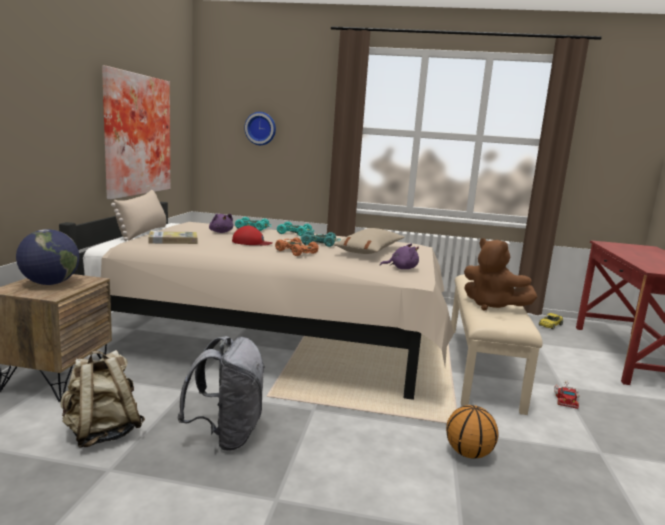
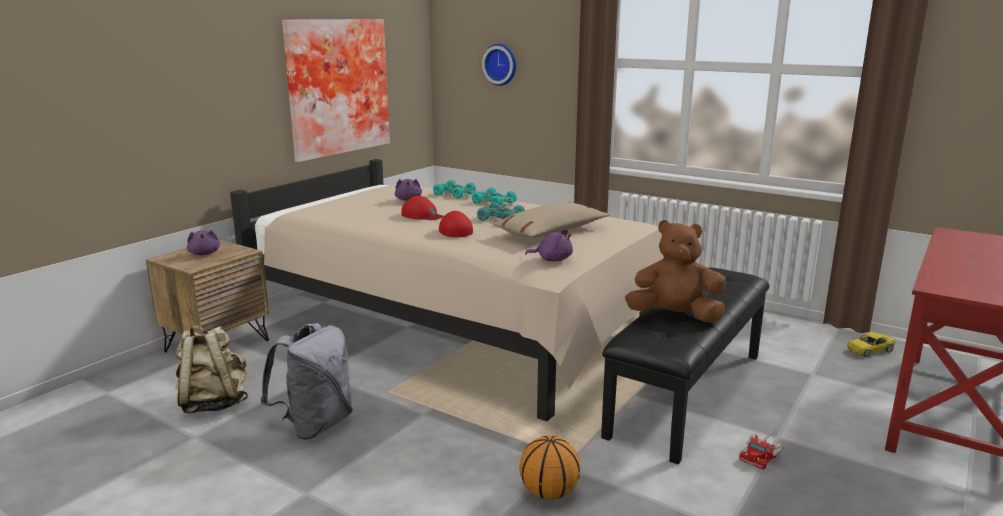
camera: 25 degrees right, 5 degrees up
(50, 283) = (204, 254): globe -> purple plush toy
(143, 232) = (330, 198): beige pillow -> none
(173, 240) = (342, 210): book -> none
(295, 252) = (454, 230): orange toy car -> red cap
(480, 365) = (686, 393): beige bench -> black bench
(492, 306) = (674, 317): brown plush toy -> brown plush toy turned 120 degrees clockwise

